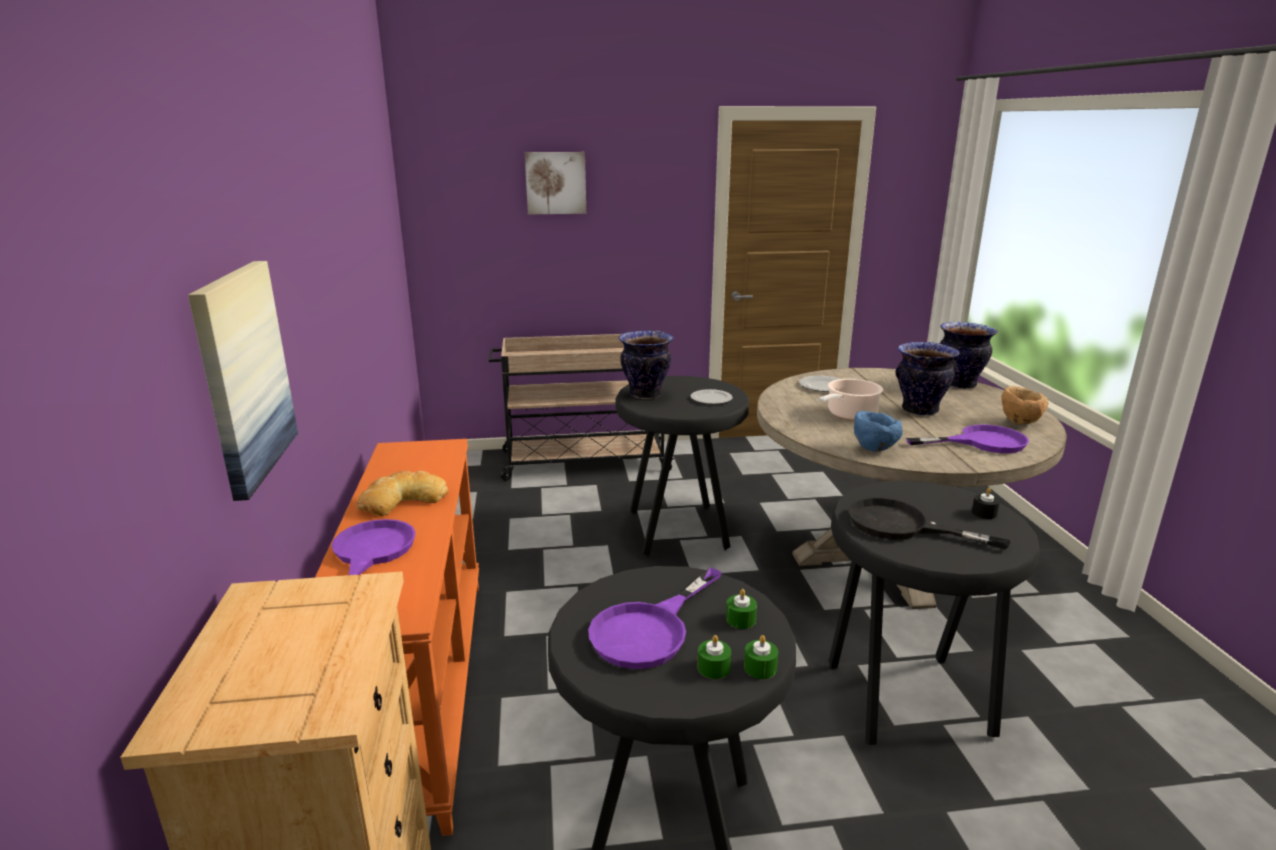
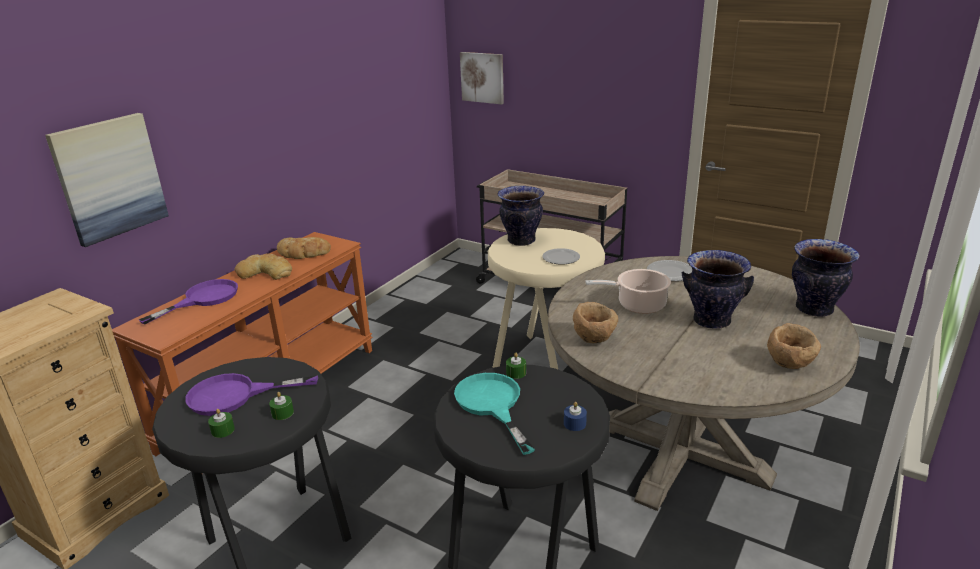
camera: 40 degrees right, 5 degrees up
(412, 466) = (303, 253): none -> bread
(555, 183) = (556, 43): picture -> picture (482, 77)
(678, 529) = (545, 361): black stool -> beige stool
(760, 667) = (241, 443): green candle -> green candle (516, 373)
(874, 449) = (594, 340): blue bowl -> brown bowl
(902, 526) = (492, 404): black frying pan -> turquoise frying pan
(981, 442) = (704, 368): purple frying pan -> none
(984, 513) = (574, 423): black candle -> blue candle

